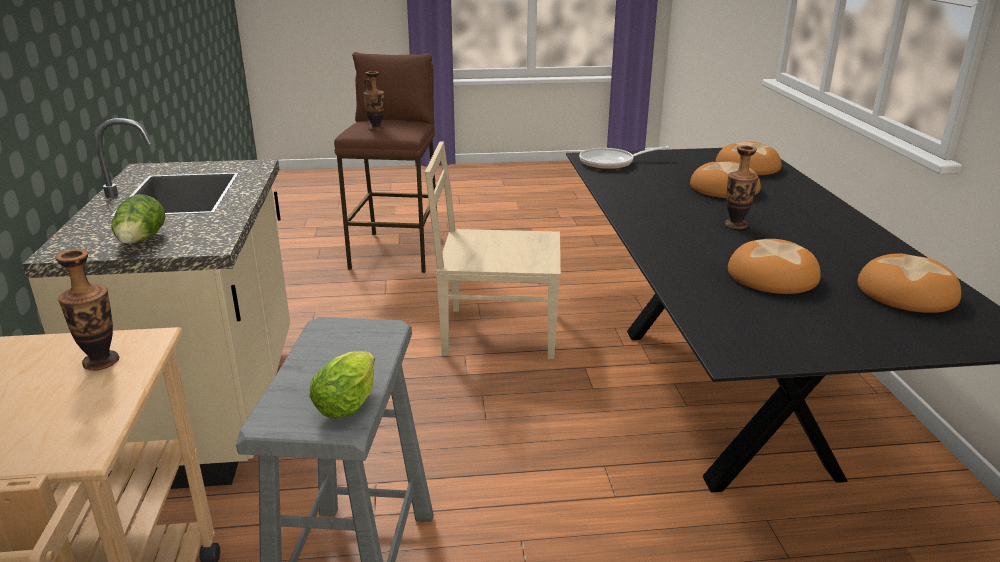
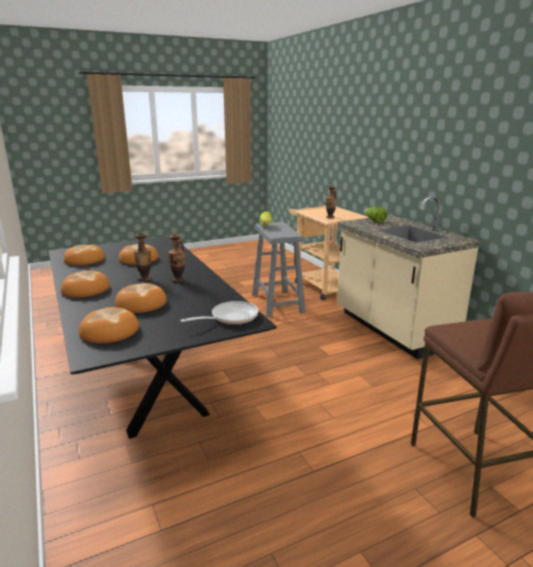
camera: 160 degrees right, 5 degrees down
(376, 129) = (485, 328): vase -> vase (178, 279)
(497, 332) = (299, 394): beige chair -> none
(826, 218) = (86, 289): none -> bread

